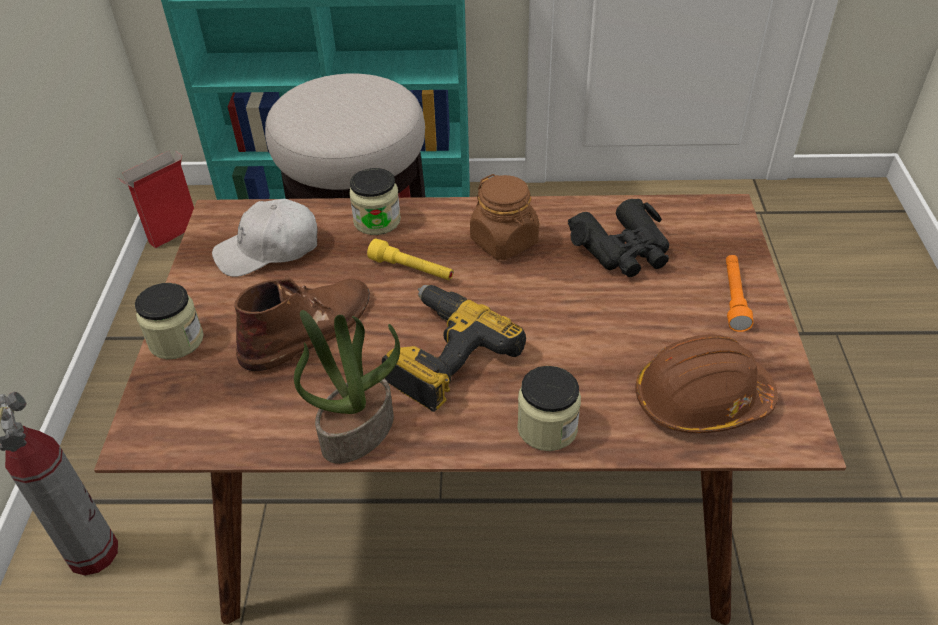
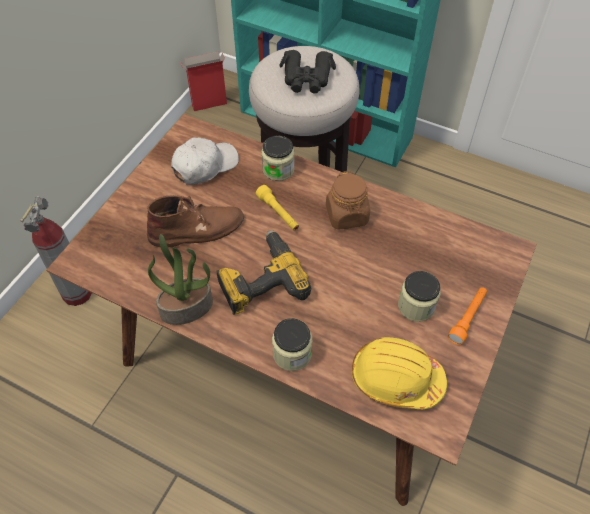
camera: 25 degrees right, 10 degrees up
(176, 340) = (124, 207): jar -> jar (416, 306)
(269, 250) = (205, 166): white cap -> white cap turned 135 degrees clockwise
(623, 250) = (419, 252): black binoculars -> black binoculars (307, 78)
(701, 401) = (395, 379): brown hard hat -> yellow hard hat

